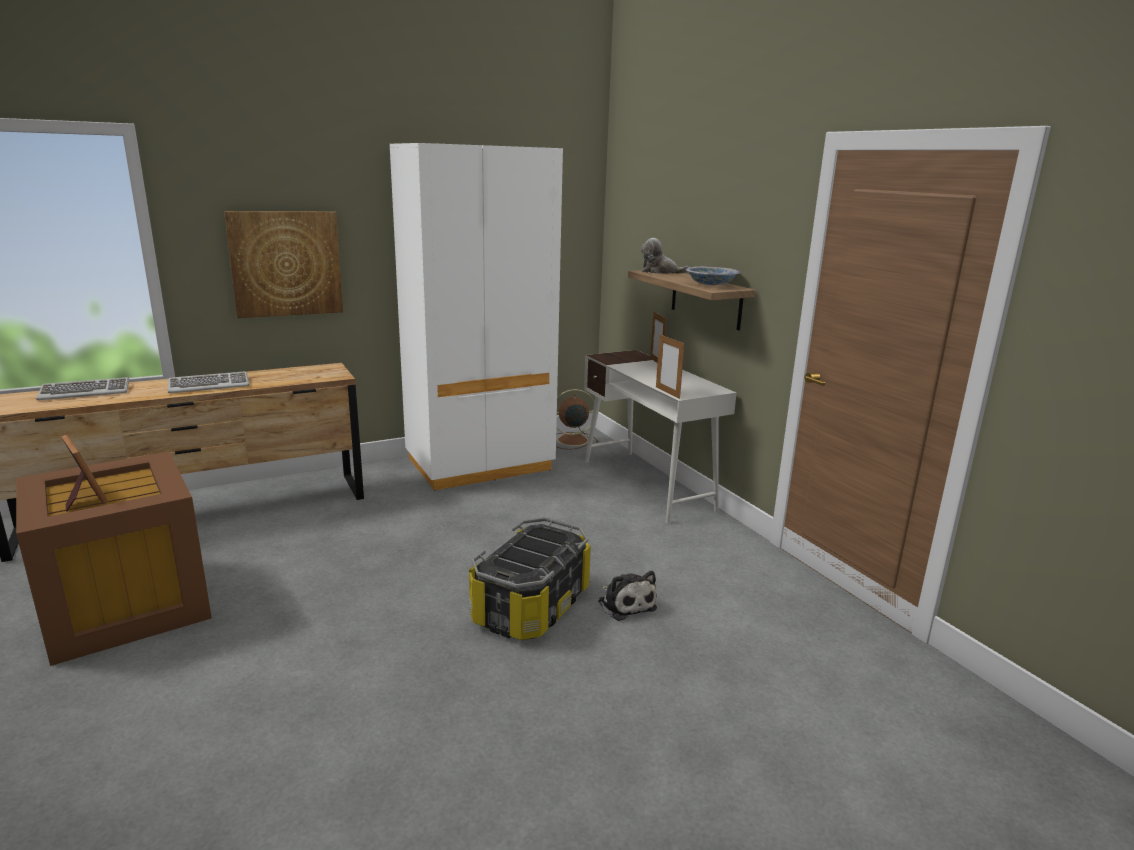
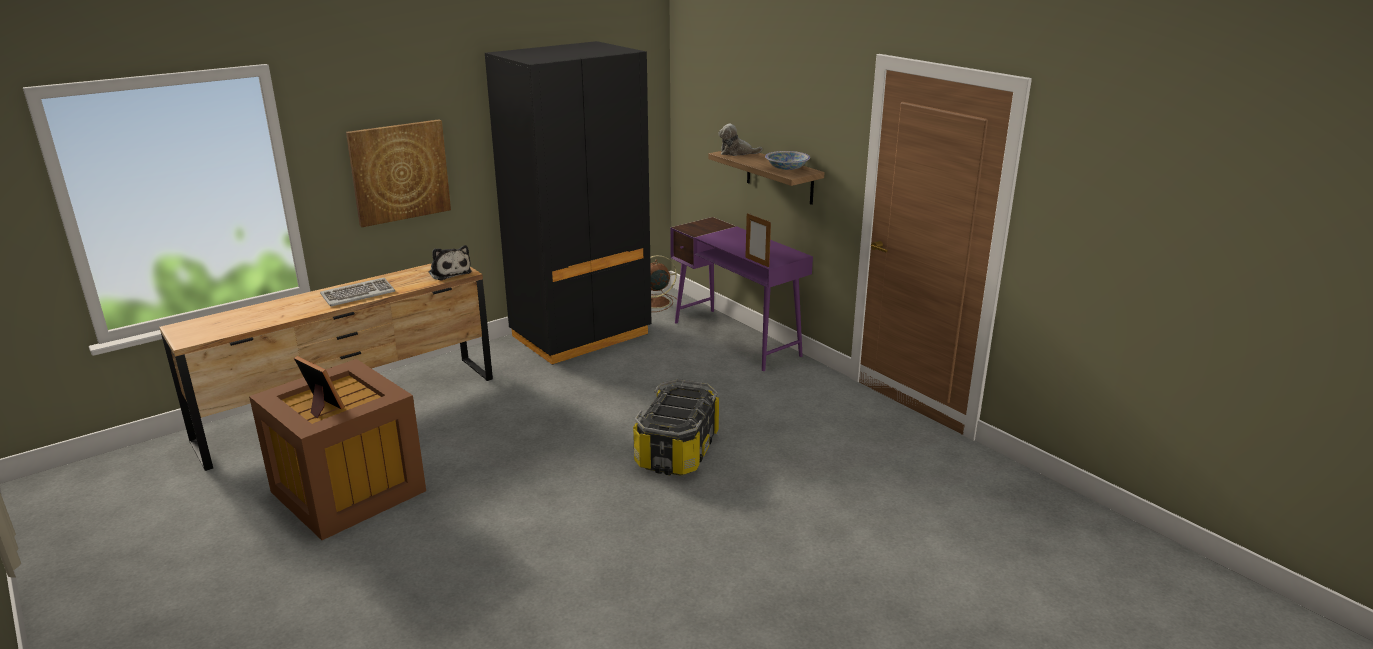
camera: 10 degrees left, 5 degrees up
(85, 392) = (252, 313): keyboard -> none
(479, 464) = (581, 335): white wardrobe -> black wardrobe
(625, 604) = (749, 439): plush toy -> plush toy (449, 272)
(647, 485) = (736, 339): white desk -> purple desk
(656, 362) = (736, 230): picture frame -> none

